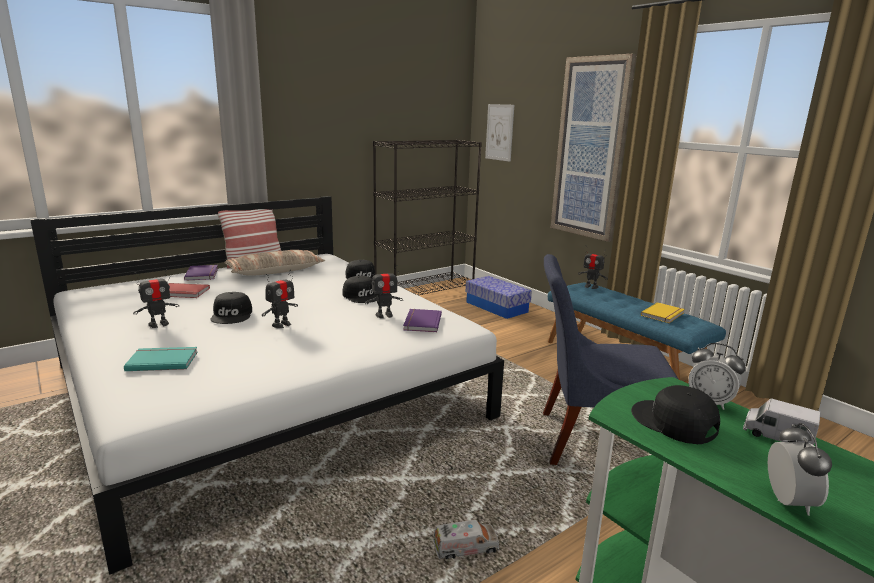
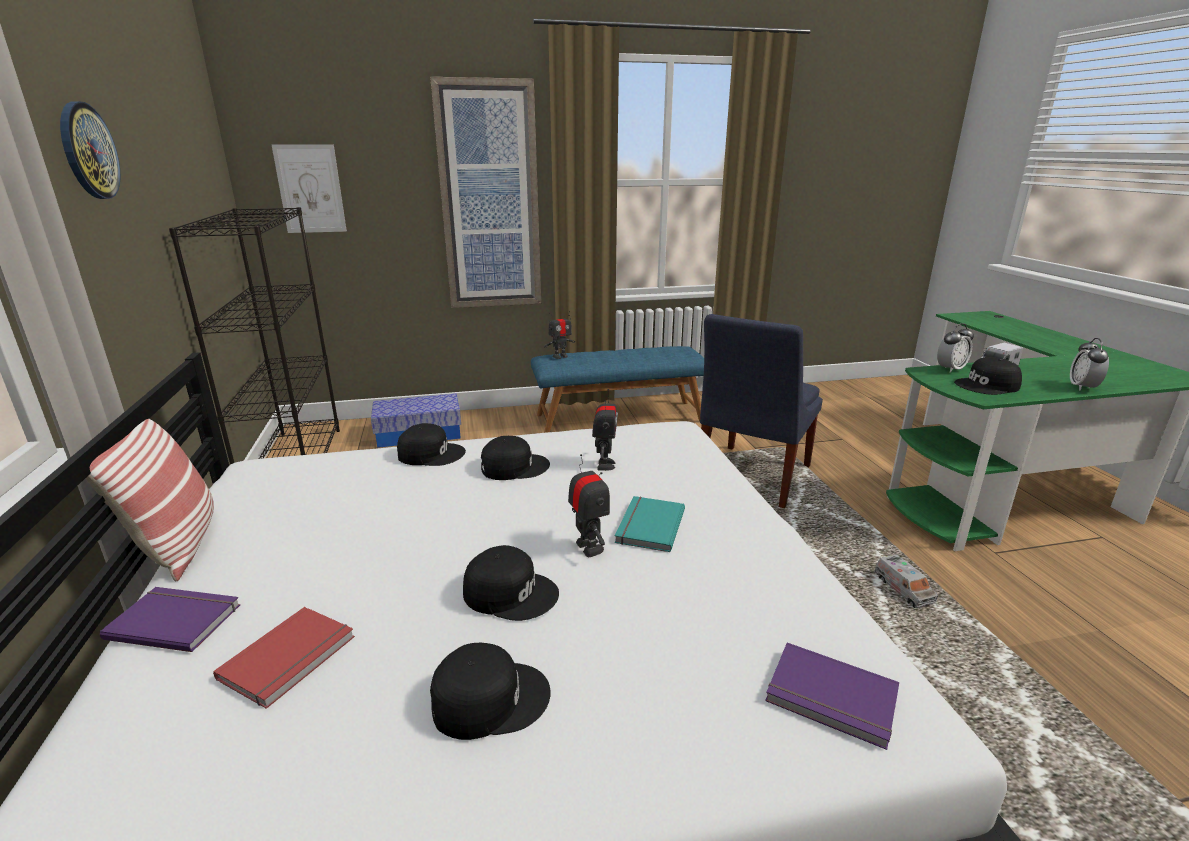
camera: 65 degrees left, 5 degrees up
(159, 324) = (489, 698): toy robot -> black cap
(162, 360) = (699, 689): turquoise book -> turquoise book (648, 526)
(275, 271) = (287, 524): pillow -> none
(322, 101) = (88, 151): none -> wall clock
(421, 322) = (648, 447): purple book -> purple book (831, 699)
(465, 548) = (903, 590): toy truck -> toy truck turned 150 degrees clockwise
(664, 314) = (657, 353): yellow book -> none
(788, 502) = (1082, 387): alarm clock -> alarm clock turned 105 degrees counterclockwise

